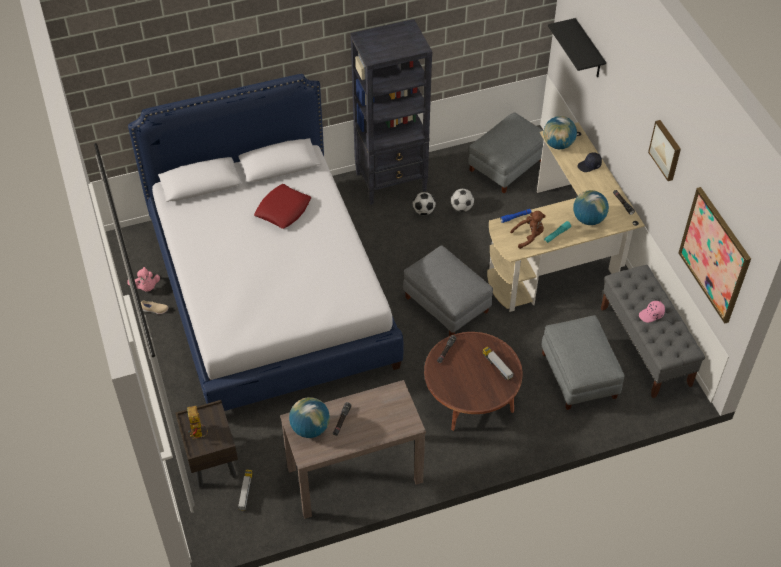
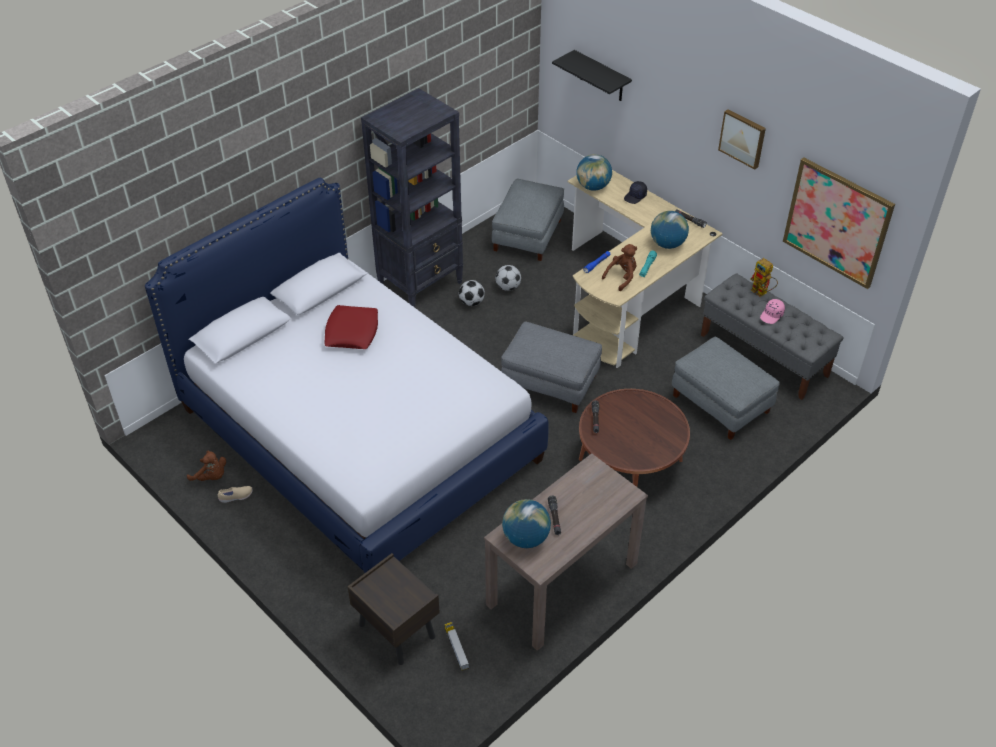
camera: 25 degrees left, 5 degrees down
(146, 287) = (211, 477): pink plush toy -> brown plush toy
(199, 435) = (389, 600): toy robot -> toy robot (762, 292)
(497, 366) = (654, 416): toy truck -> none

